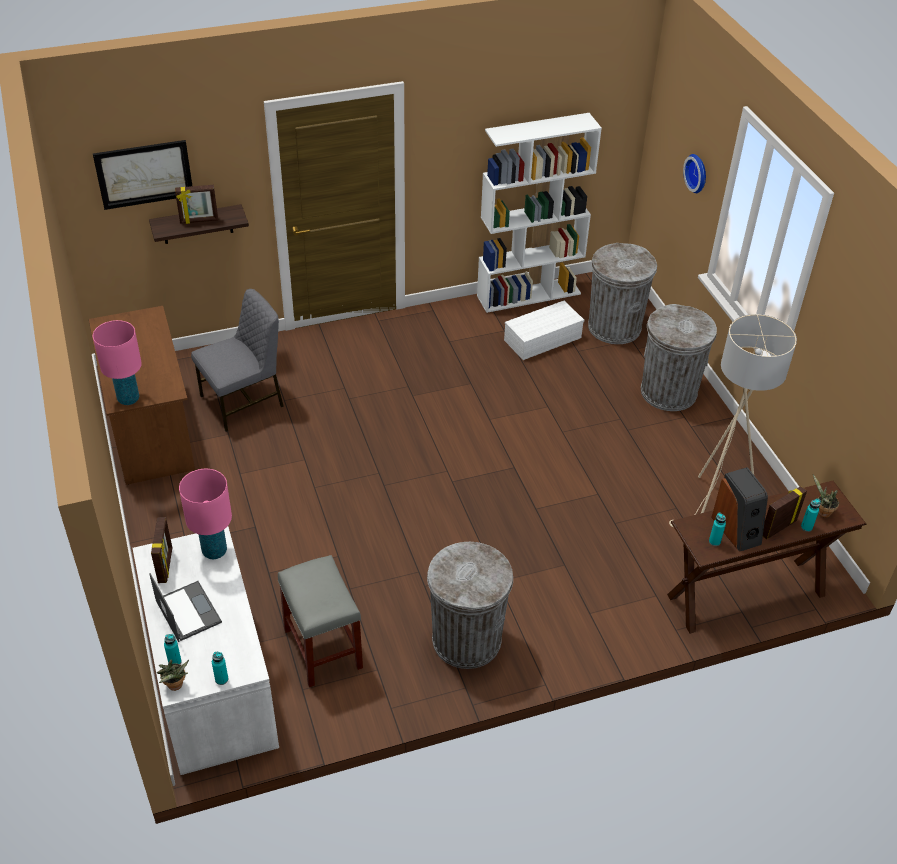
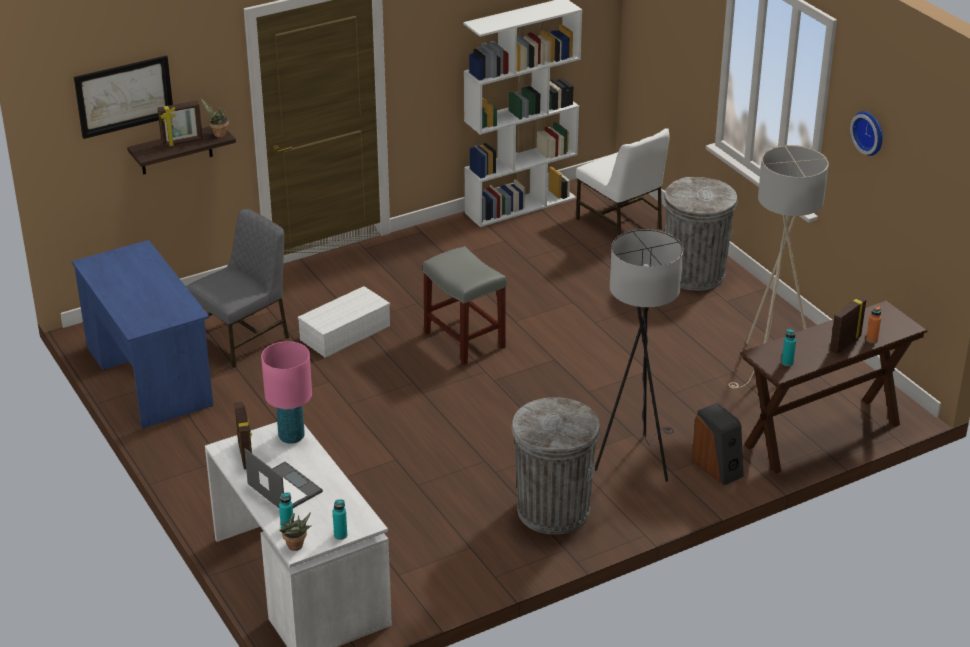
camera: 10 degrees left, 10 degrees down
(128, 399) = (146, 324): pink table lamp -> none
(150, 428) = (148, 376): brown desk -> blue desk
(323, 649) = (408, 539): grey stool -> grey stool (465, 340)
(543, 338) = (548, 243): white storage box -> white storage box (345, 332)
(560, 592) = (636, 458): none -> grey floor lamp
(614, 327) = (620, 224): grey trash can -> white chair
(698, 173) = (689, 41): wall clock -> wall clock (870, 132)
(737, 529) = (806, 351): speaker -> speaker (718, 467)
(806, 527) = (871, 340): turquoise bottle -> orange bottle
(822, 512) = (883, 326): potted plant -> potted plant (218, 134)

